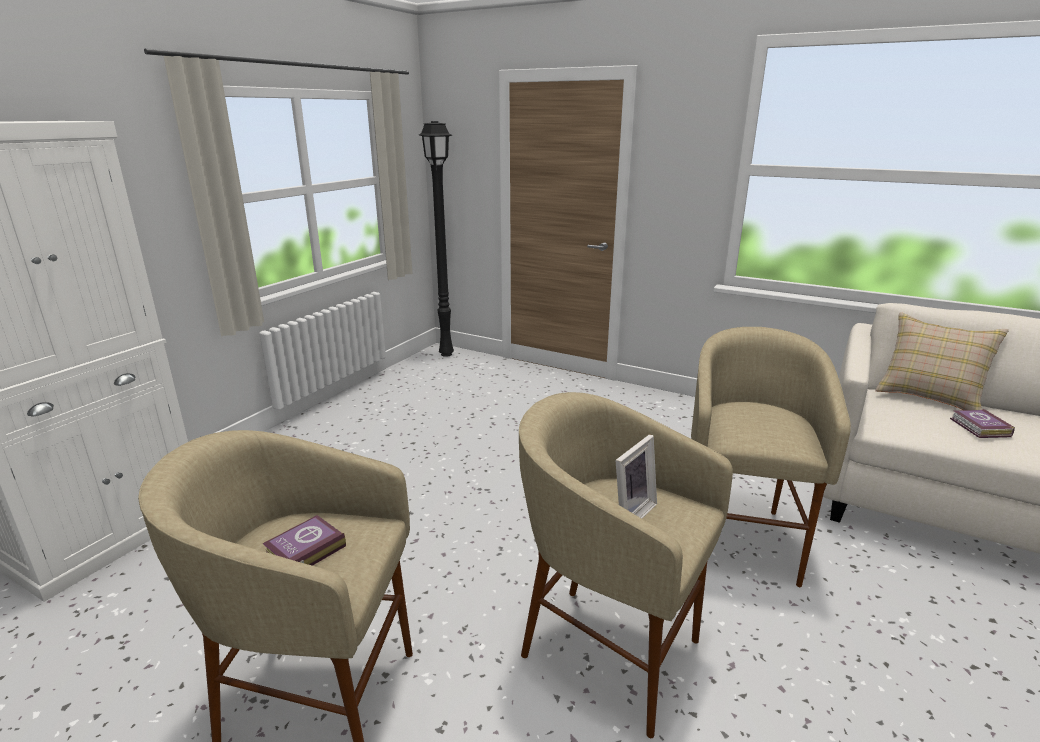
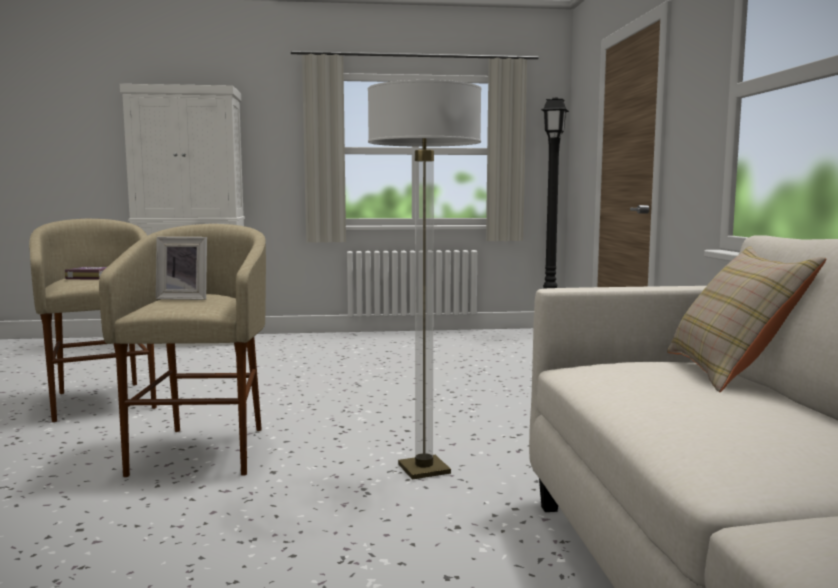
camera: 55 degrees right, 15 degrees down
(738, 539) = (424, 469): beige stool -> floor lamp
(979, 428) = (661, 388): book -> none

